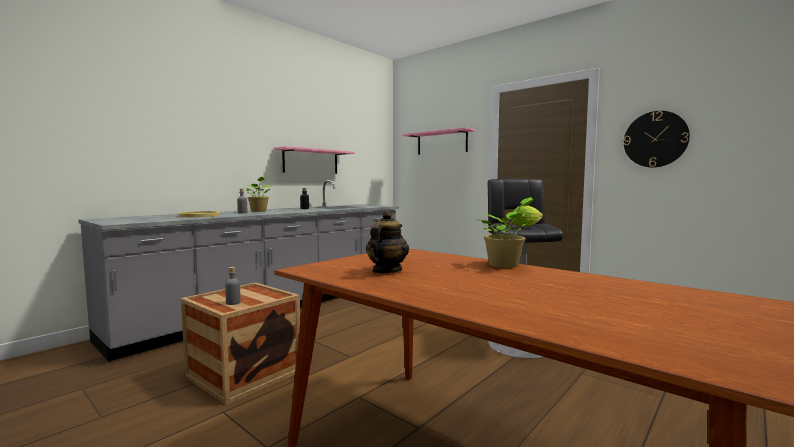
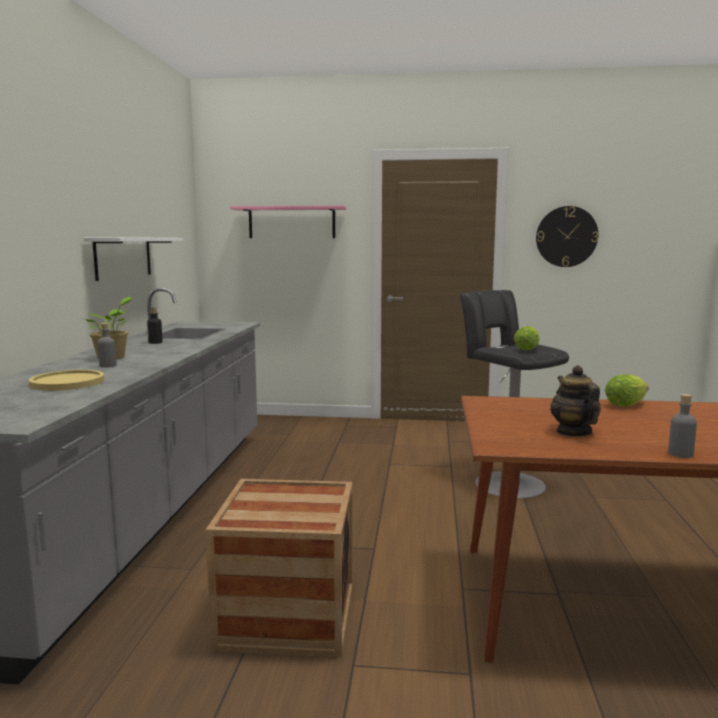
camera: 35 degrees left, 5 degrees up
(233, 303) = (296, 515): grey bottle -> grey bottle (680, 454)
(311, 161) = (123, 257): pink shelf -> white shelf
(505, 265) = (627, 404): potted plant -> lettuce

